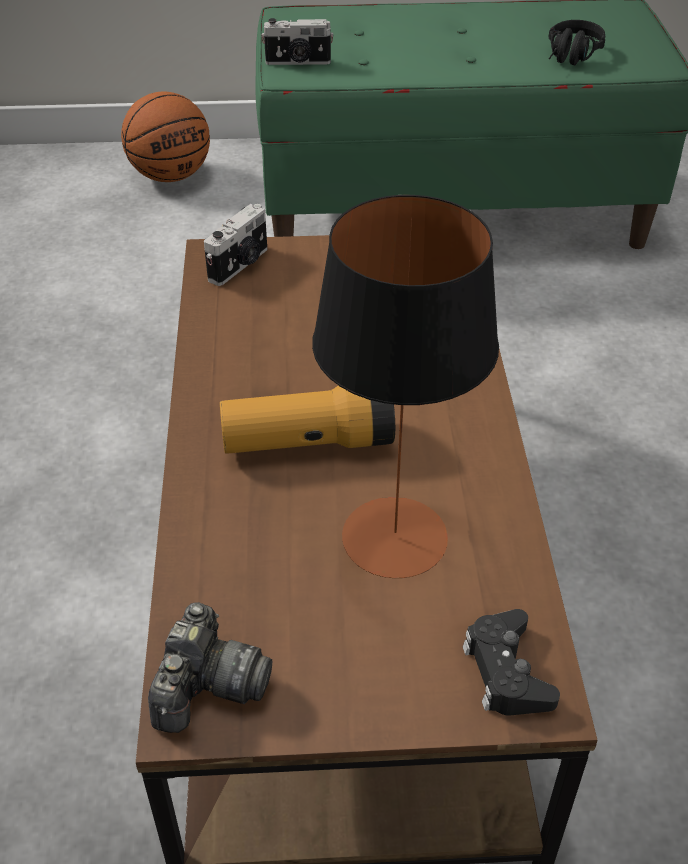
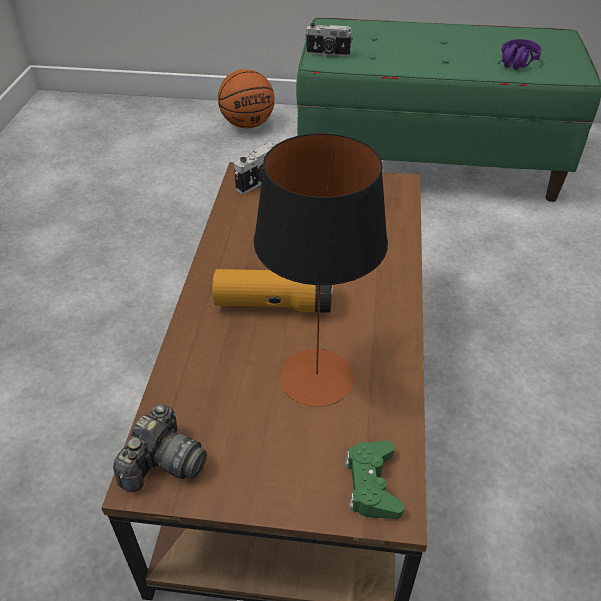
camera: 10 degrees right, 0 degrees up
(506, 671) = (372, 484): black game controller -> green game controller
(570, 58) = (515, 65): black headphones -> purple headphones

